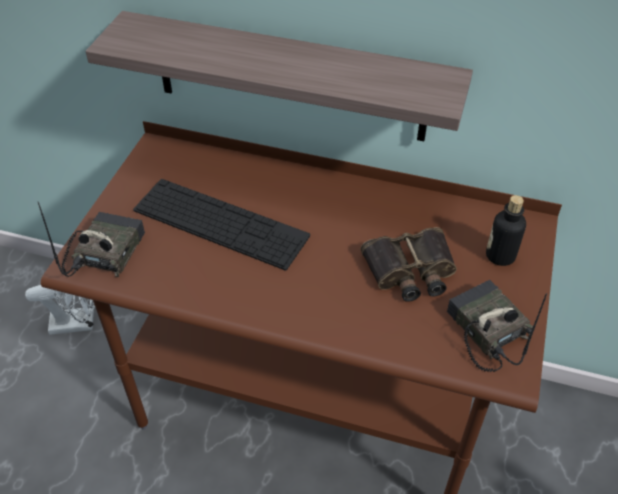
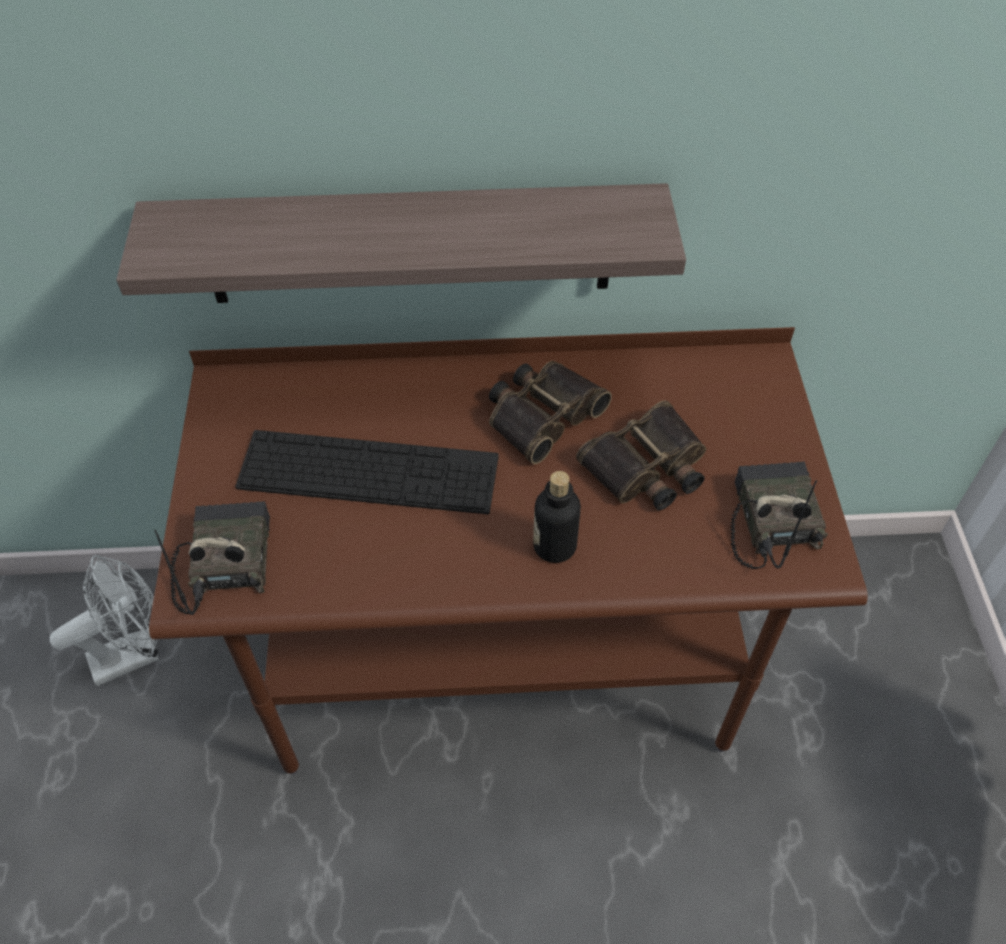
camera: 20 degrees left, 5 degrees up
(353, 217) = (542, 414): none -> binoculars
(484, 330) = (769, 520): radio -> radio turned 45 degrees clockwise
(500, 255) = (745, 415): bottle -> bottle (554, 546)

